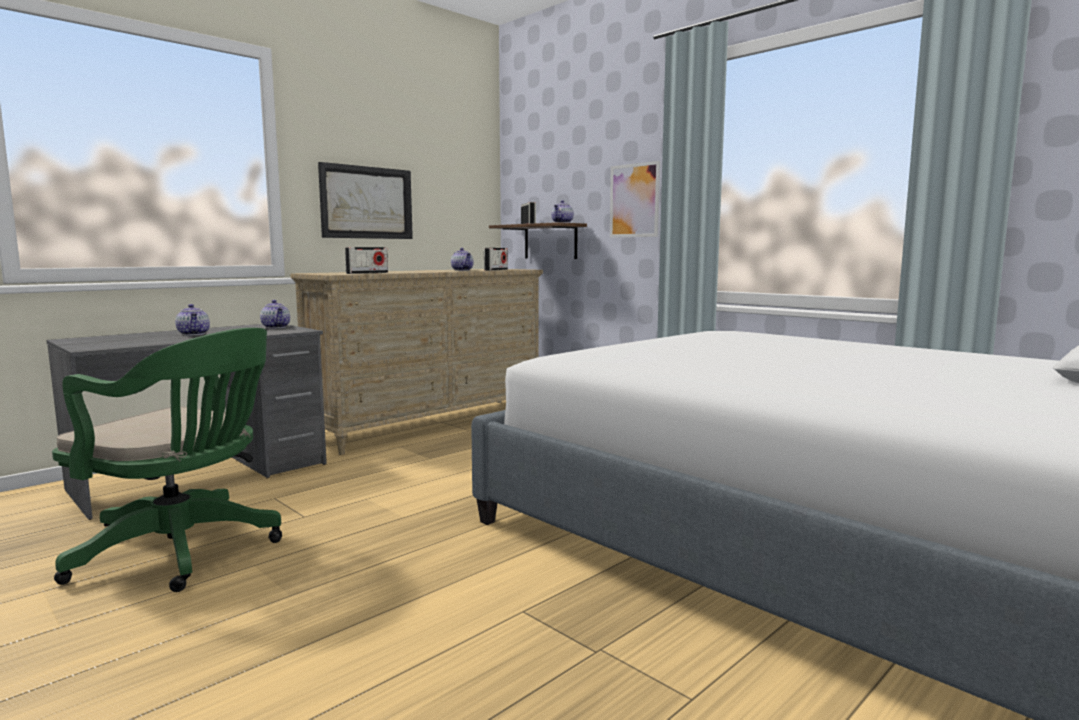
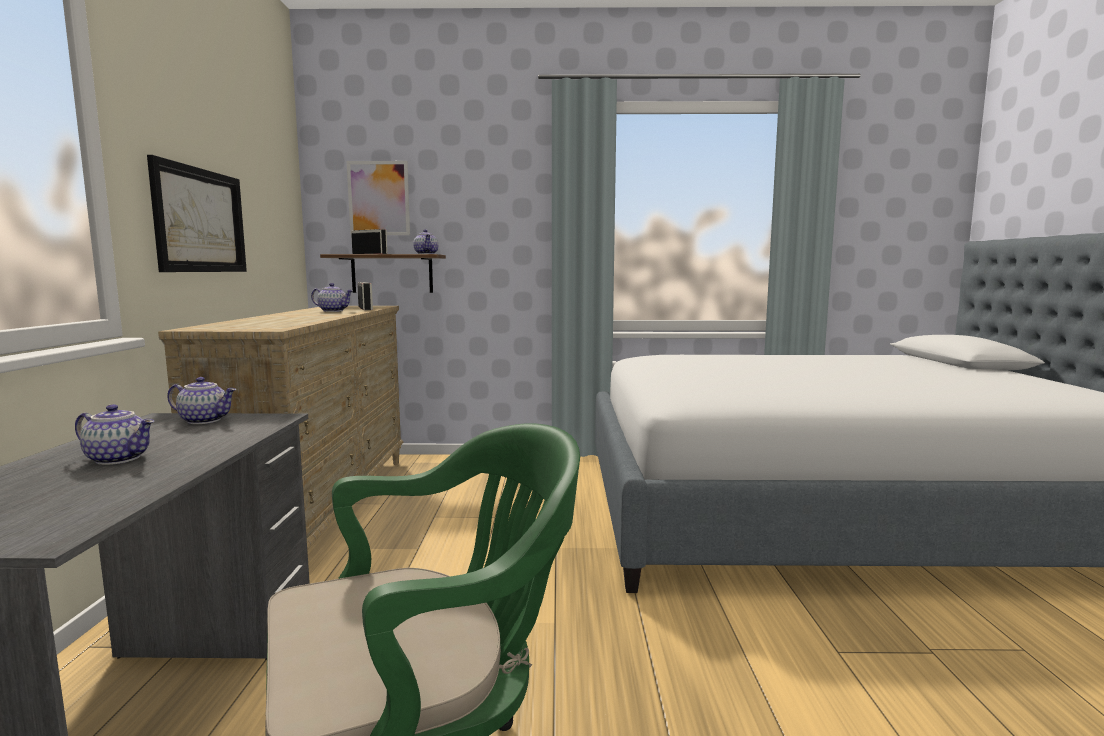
camera: 45 degrees left, 0 degrees up
(367, 273) = (288, 323): radio -> none
(634, 200) = (507, 234): picture -> picture (379, 198)

